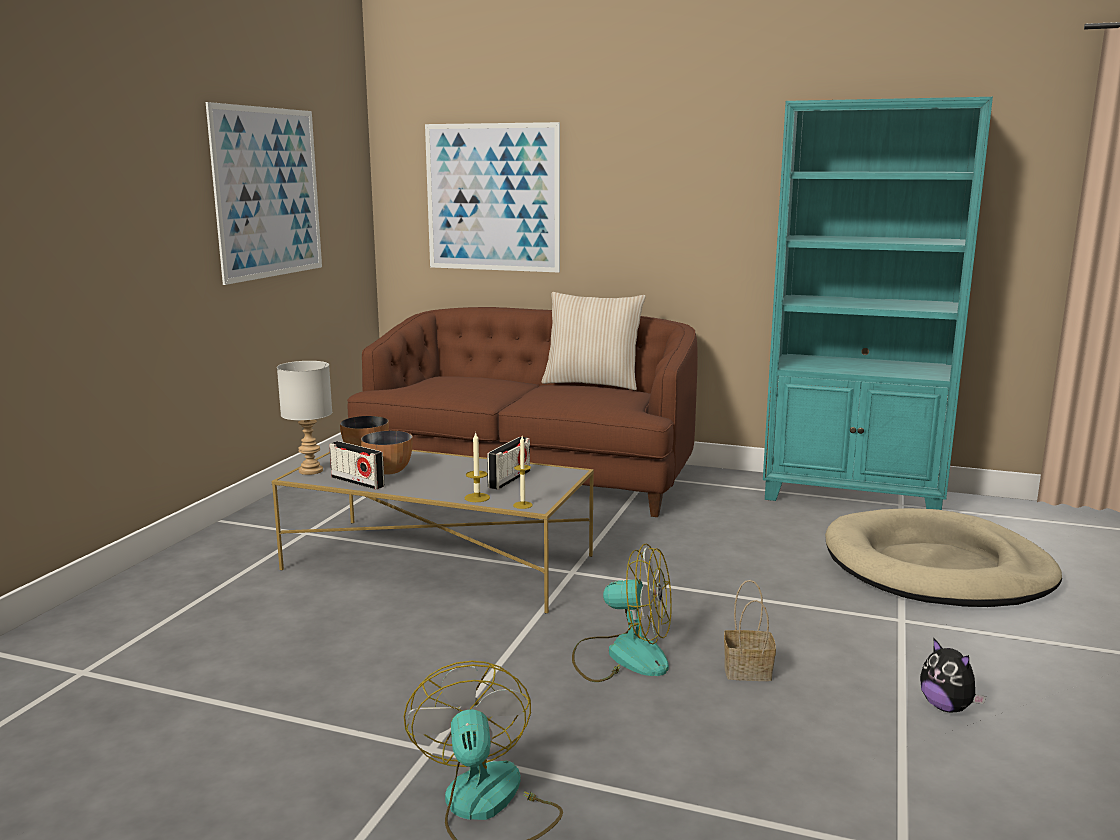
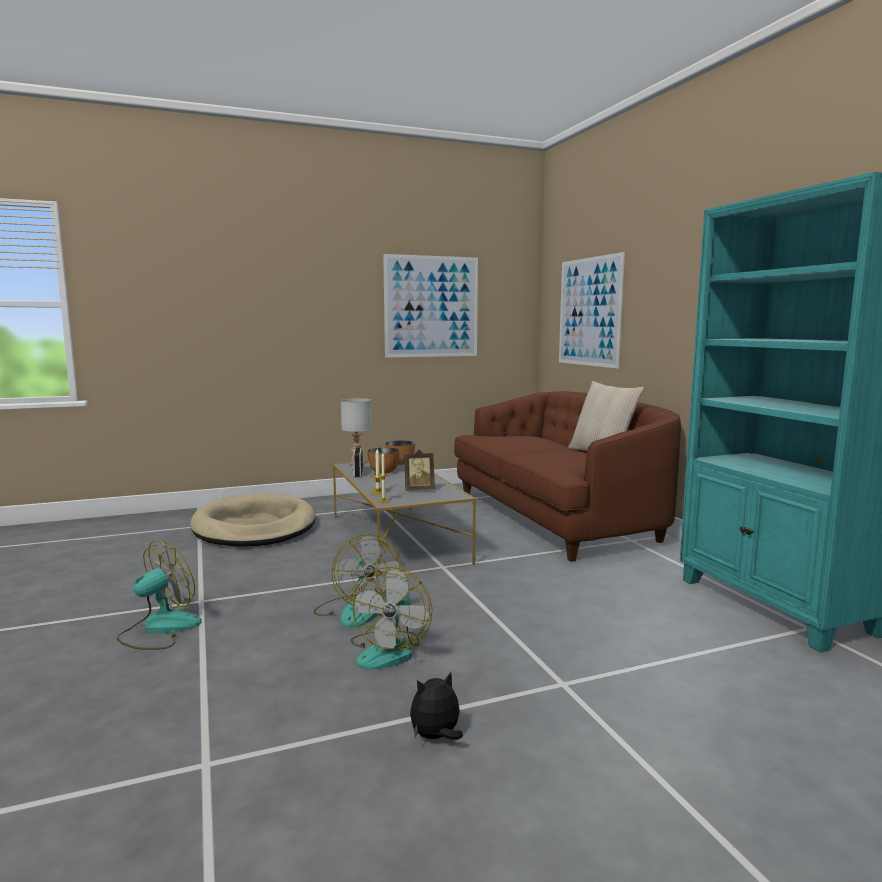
camera: 50 degrees right, 5 degrees down
(509, 479) = (419, 490): radio -> picture frame
(749, 670) = (389, 650): basket -> fan
(937, 568) = (701, 675): beige dog bed -> beige dog bed (255, 527)
(947, 707) = (436, 737): plush toy -> plush toy turned 45 degrees clockwise

